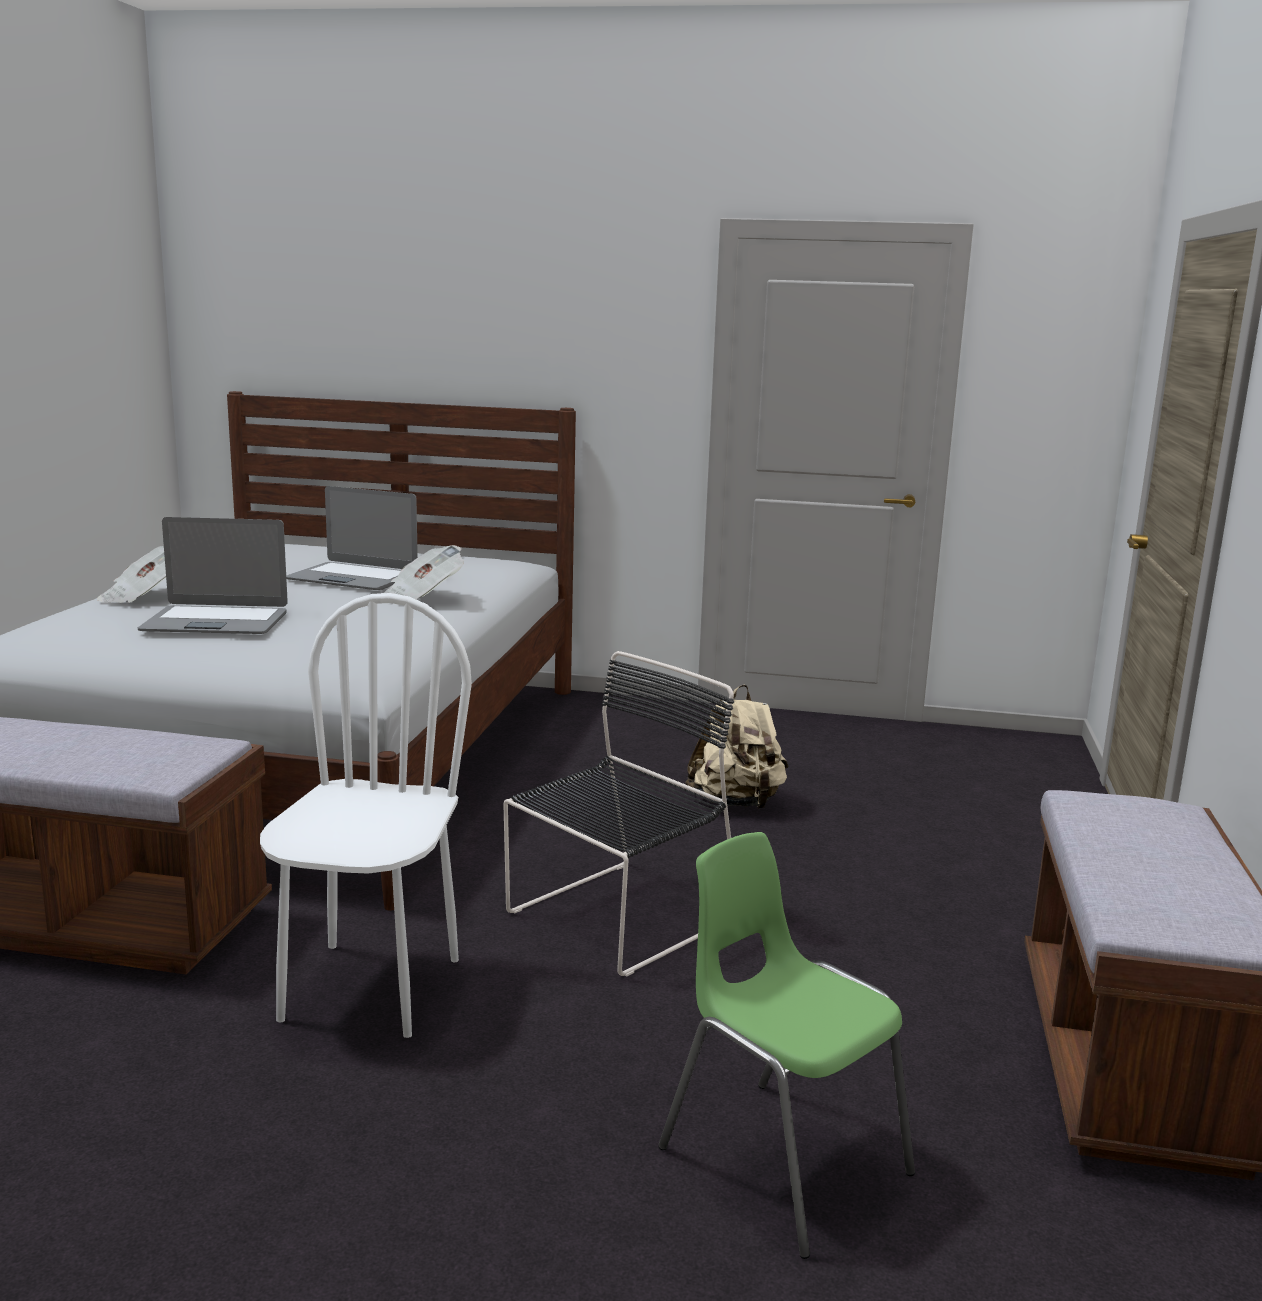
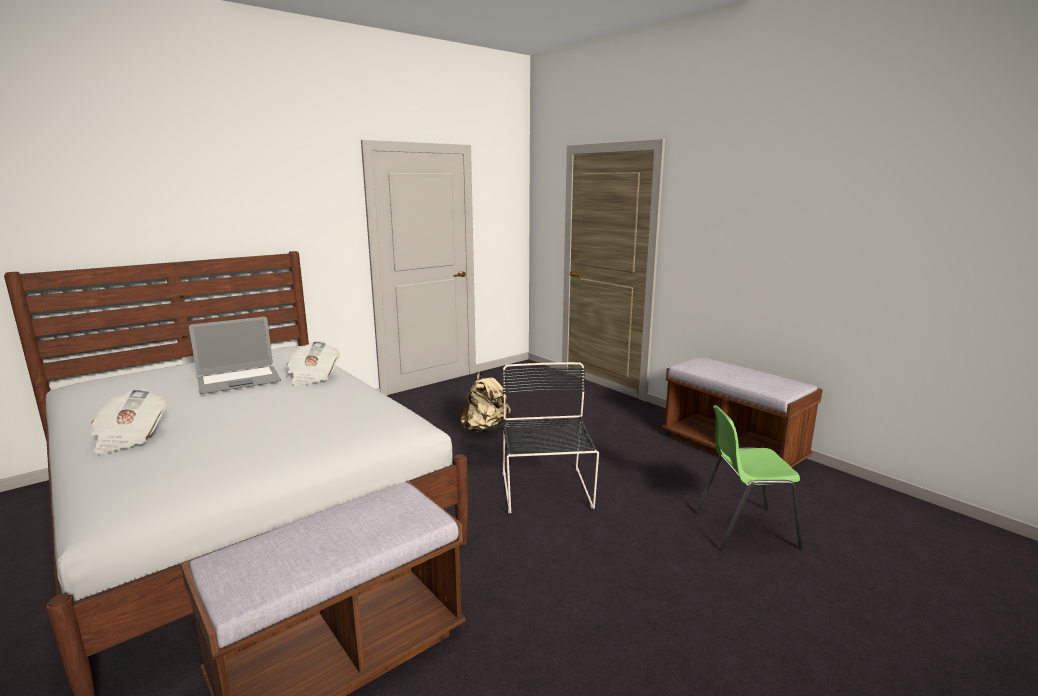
camera: 50 degrees left, 0 degrees up
(216, 622) = (243, 430): laptop -> none
(369, 988) = (533, 577): white chair -> none

